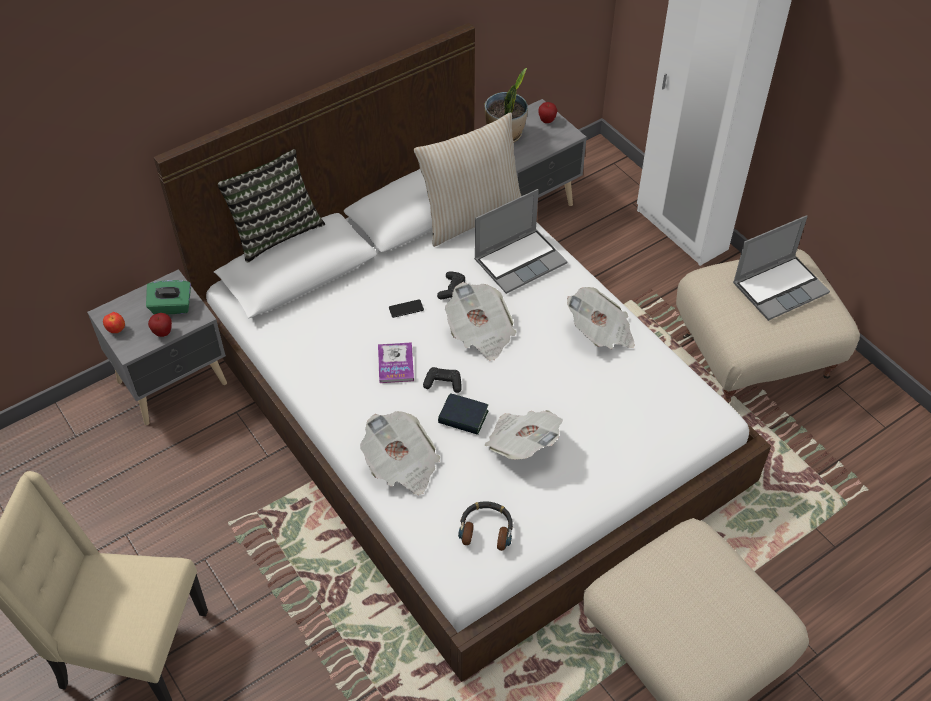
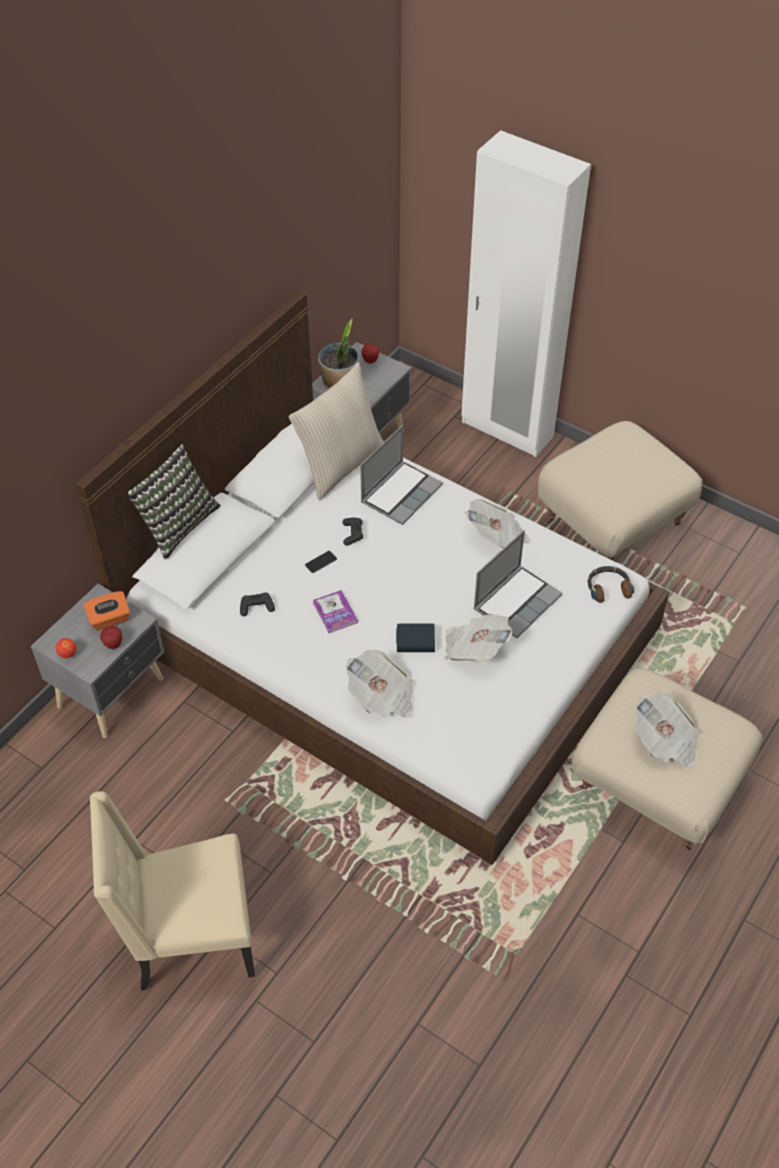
camera: 20 degrees left, 0 degrees up
(171, 307) = (109, 619): green tissue box -> orange tissue box
(443, 383) = (384, 617): black game controller -> black game controller (257, 607)
(480, 333) = (396, 565): newspaper -> newspaper (665, 742)
(486, 529) = (478, 727): headphones -> headphones (608, 587)
(780, 287) = (627, 458): laptop -> laptop (517, 601)

